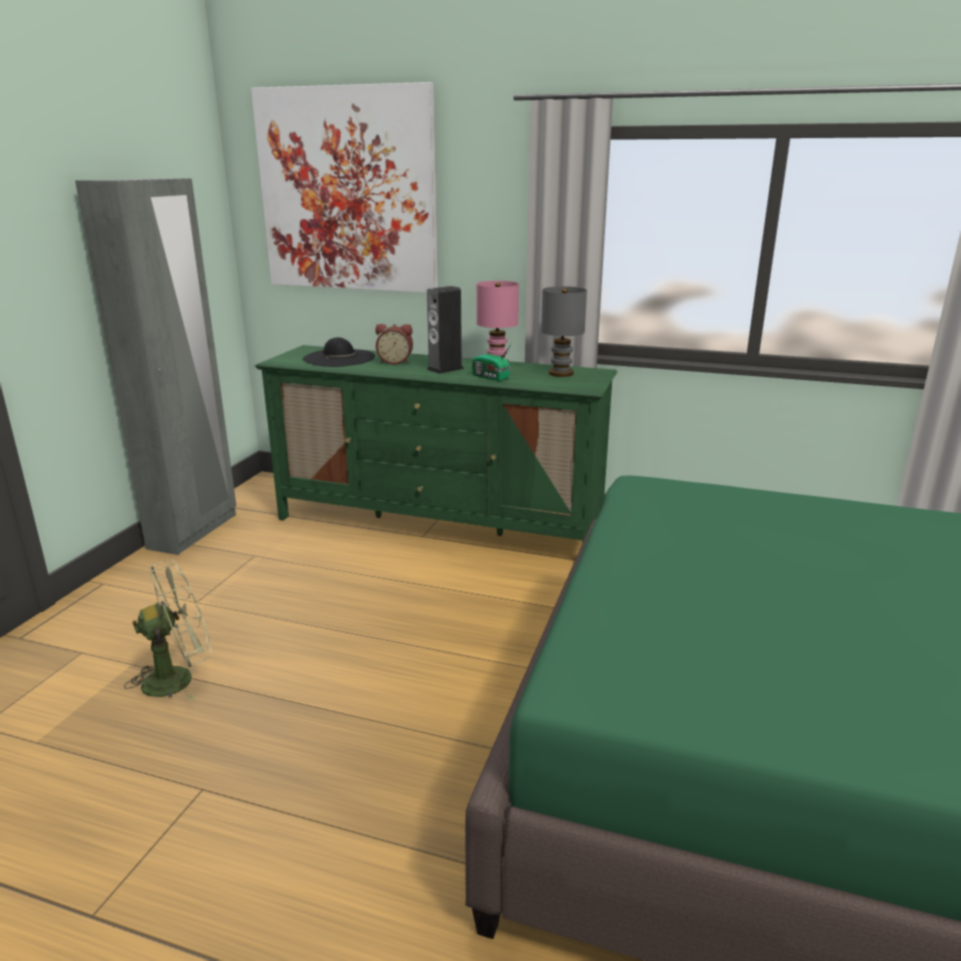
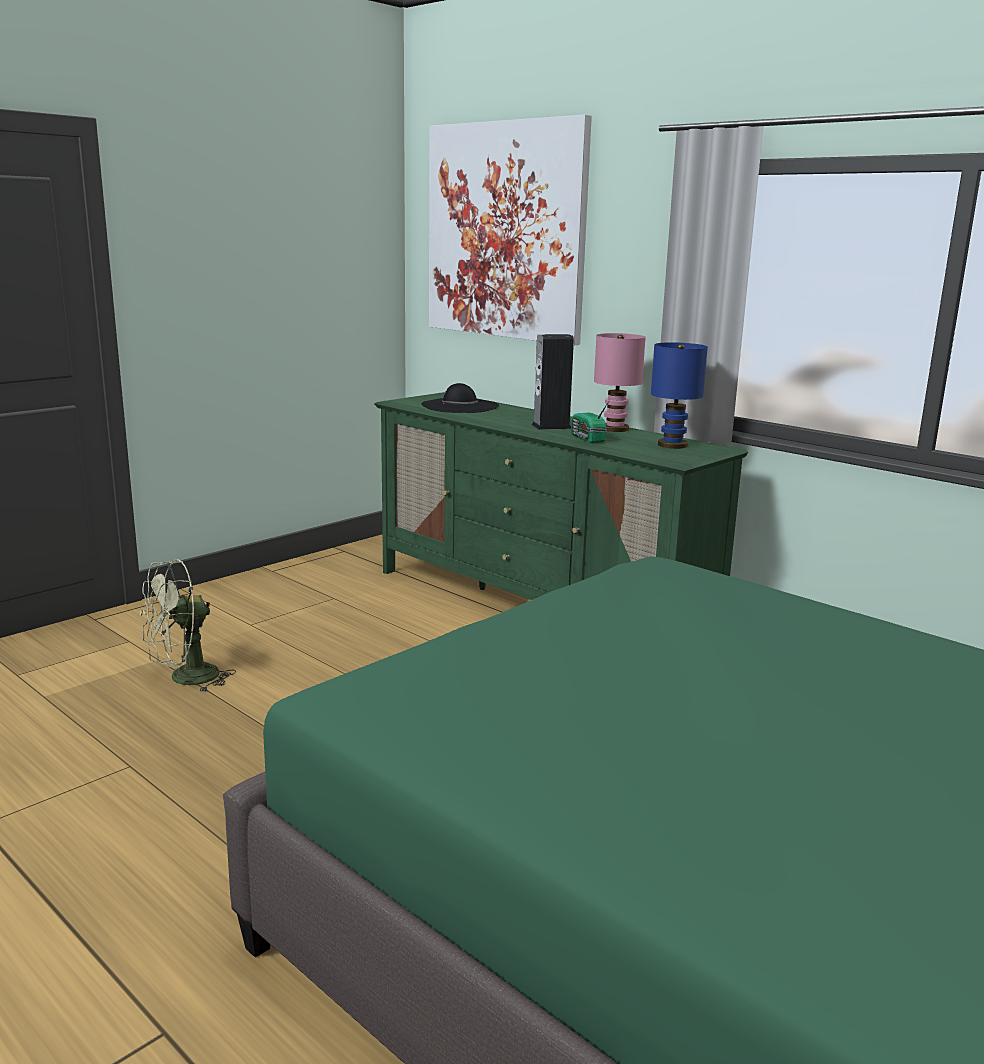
camera: 25 degrees right, 5 degrees down
(178, 678) = (185, 679): green fan -> green fan turned 150 degrees clockwise
(194, 531) = (299, 567): grey wardrobe -> none
(395, 362) = (510, 415): alarm clock -> none
(561, 373) = (673, 445): grey table lamp -> blue table lamp

